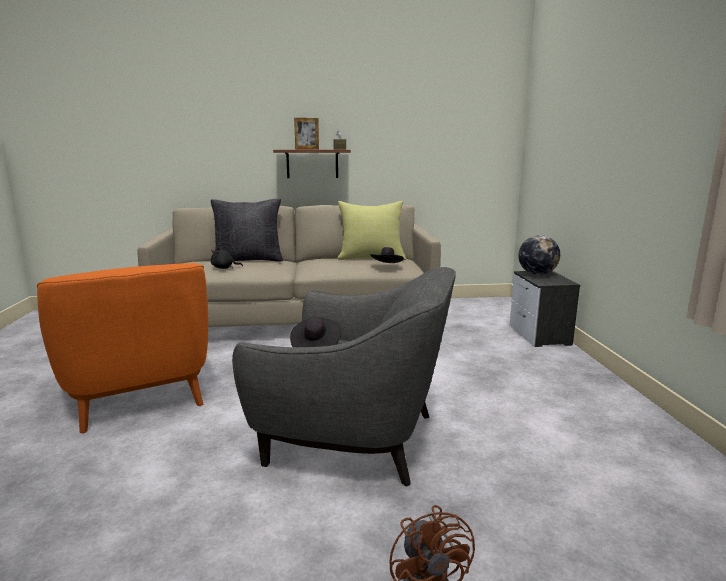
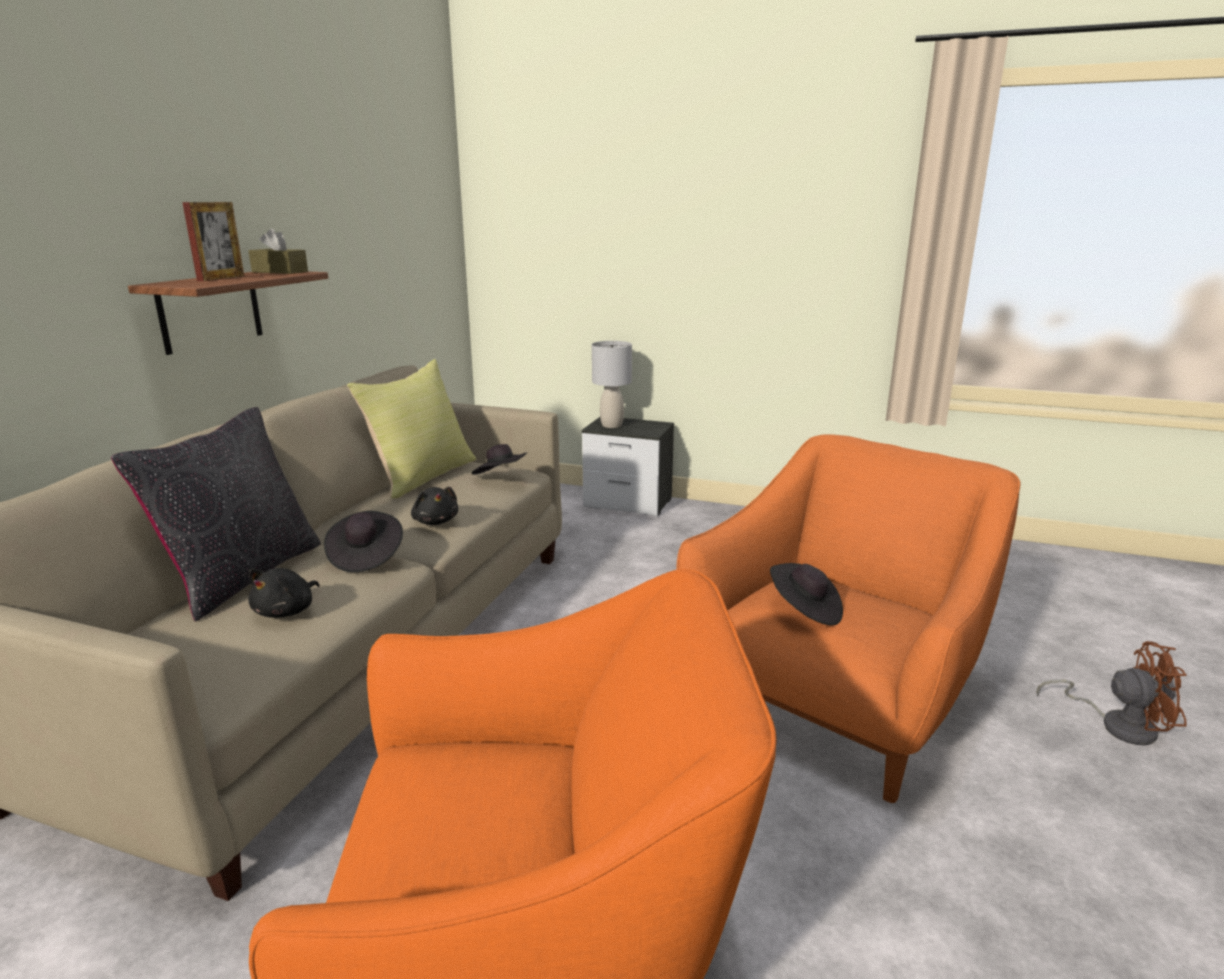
camera: 65 degrees left, 5 degrees up
(275, 266) = (365, 556): none -> black hat
(323, 268) = (435, 521): none -> black plush toy
(355, 437) = (837, 701): grey armchair -> orange armchair
(537, 274) = (611, 425): globe -> grey table lamp

